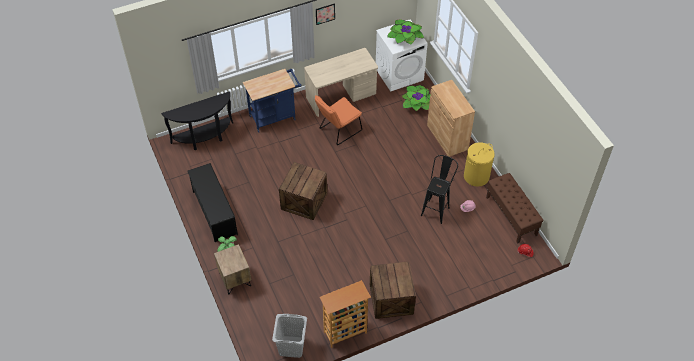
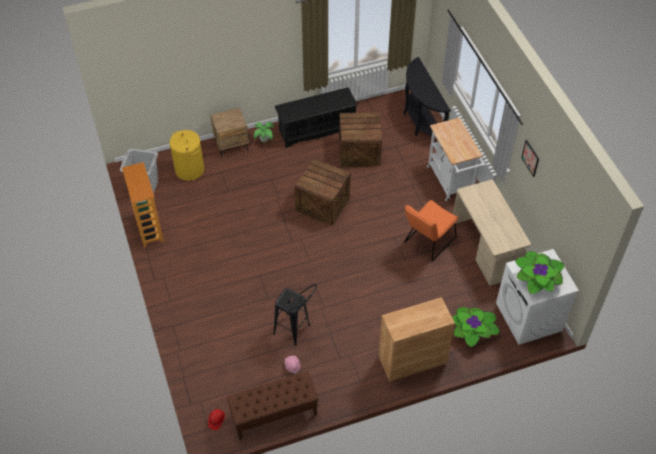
camera: 95 degrees right, 0 degrees up
(275, 116) = (451, 183): blue cart -> white cart
(338, 131) = (427, 242): orange chair -> orange chair turned 105 degrees counterclockwise
(391, 299) = (179, 273): crate -> crate (359, 152)
(476, 176) = (343, 384): yellow laundry basket -> yellow laundry basket (189, 170)

